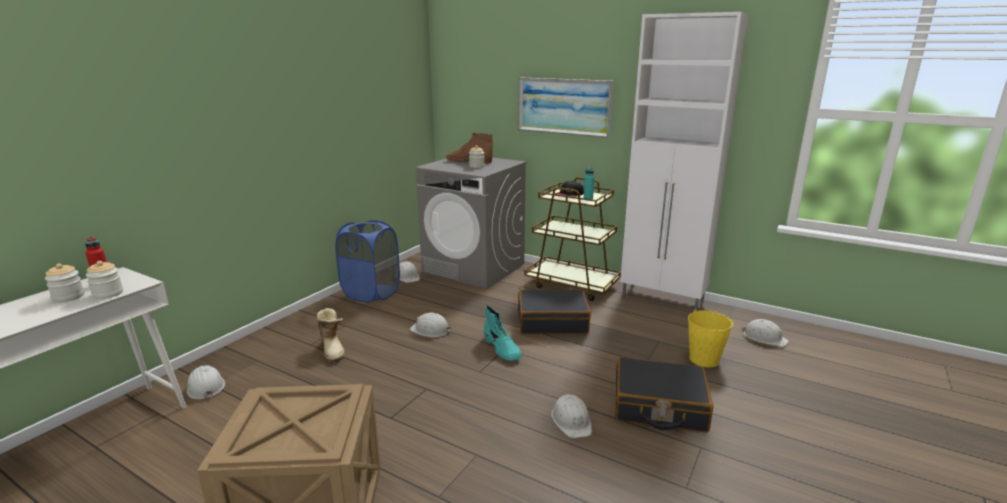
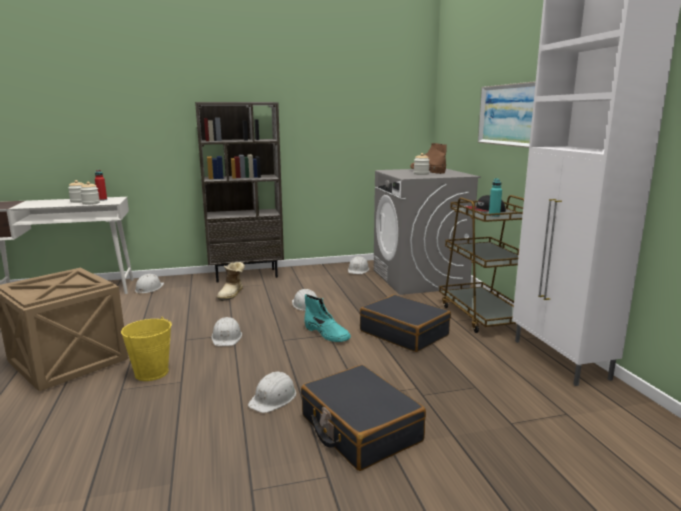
camera: 45 degrees right, 5 degrees down
(301, 322) = (247, 275): none -> brown bookcase
(371, 293) = (315, 272): blue laundry basket -> none
(502, 348) = (327, 334): turquoise boot -> turquoise boot turned 60 degrees counterclockwise
(704, 359) = (492, 422): yellow bucket -> yellow bucket (151, 373)
(764, 338) = (626, 444): white hard hat -> white hard hat (227, 337)

